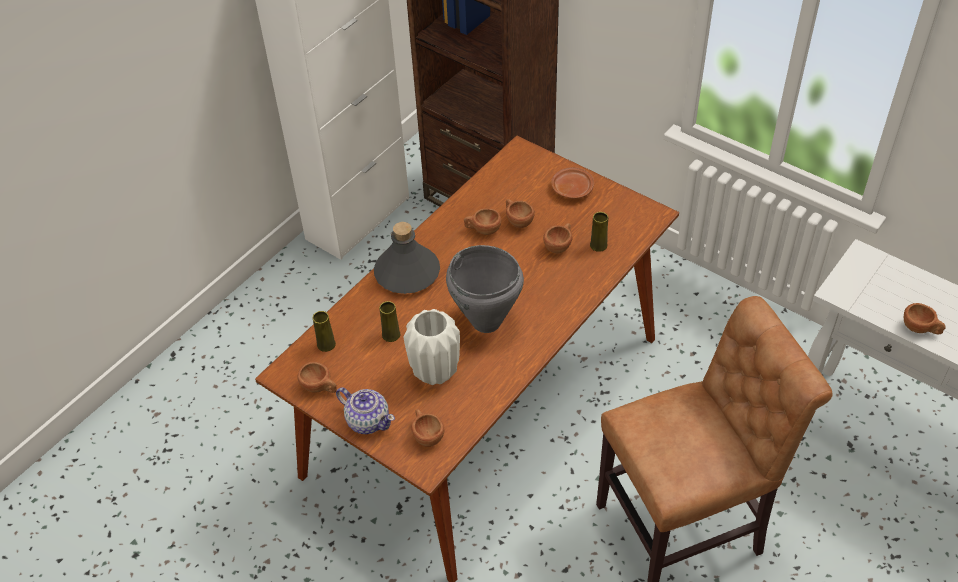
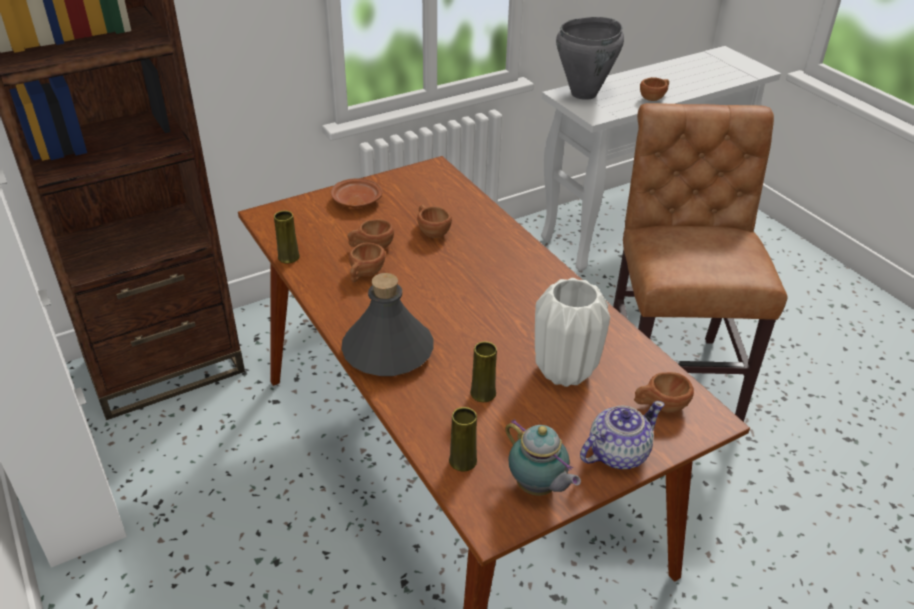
camera: 70 degrees left, 10 degrees down
(320, 387) = (538, 487): brown cup -> teapot
(486, 322) = (510, 311): grey cooking pot -> grey cooking pot (584, 94)
(598, 245) = (450, 209): yellow vase -> yellow vase (288, 257)

